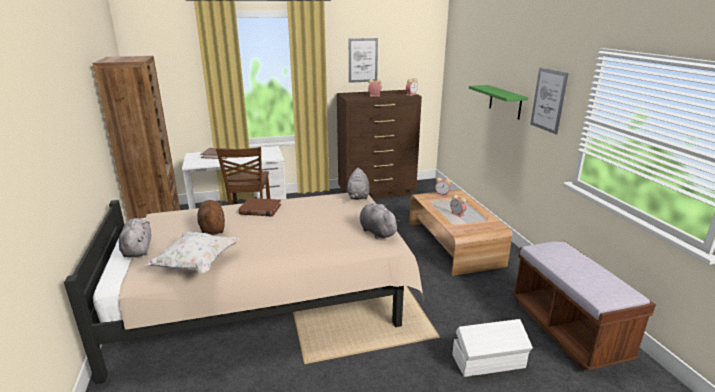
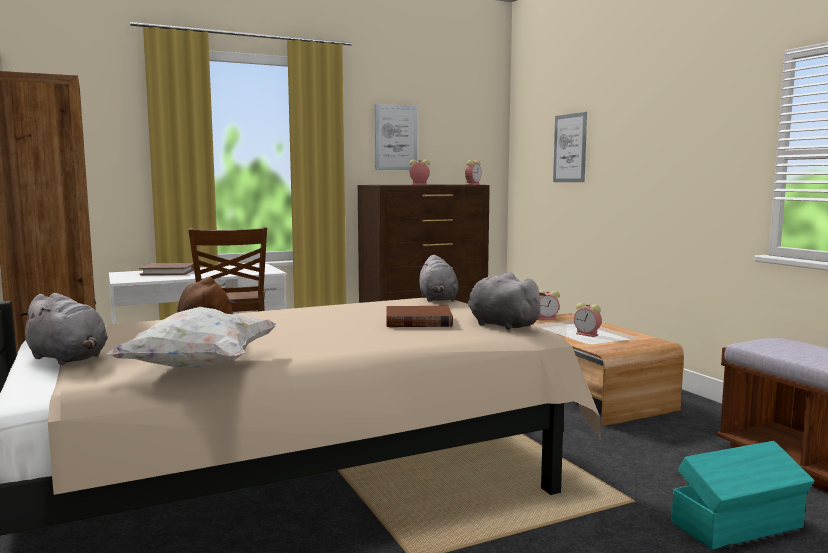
camera: 10 degrees left, 15 degrees down
(138, 249) = (69, 358): grey plush toy -> grey plush toy turned 150 degrees clockwise
(260, 209) = (280, 314): brown book -> brown book (418, 321)
(489, 362) = (739, 525): white storage box -> turquoise storage box
(505, 102) = (627, 172): green shelf -> none
(548, 100) = (705, 146): picture -> picture (570, 148)

